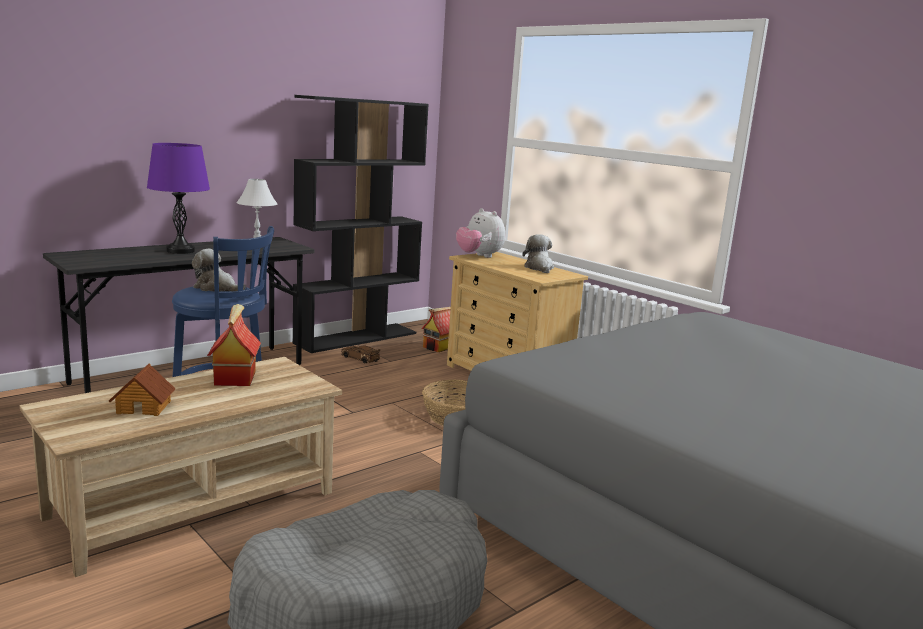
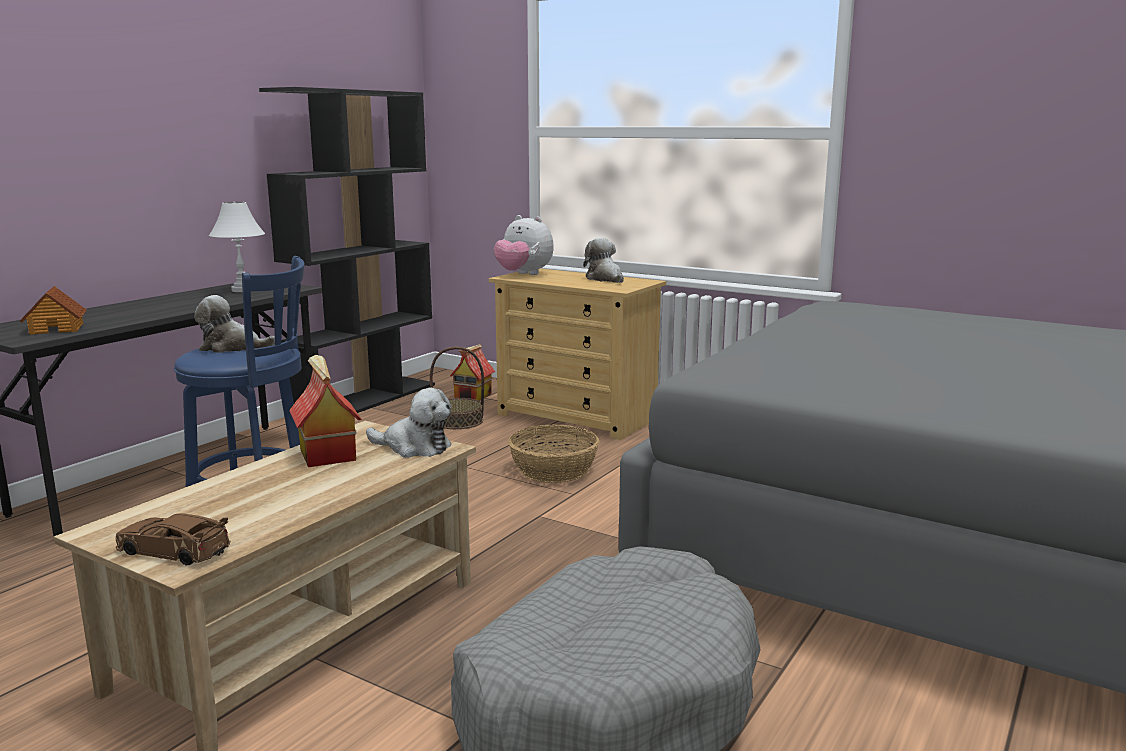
camera: 15 degrees left, 0 degrees up
(144, 407) = (240, 508): toy house -> toy house (57, 329)
(180, 251) = (148, 308): purple table lamp -> none
(298, 383) = (414, 447): none -> plush toy
(360, 358) = (387, 422): brown toy car -> brown toy car (173, 550)
(413, 365) = (458, 421): none -> basket

